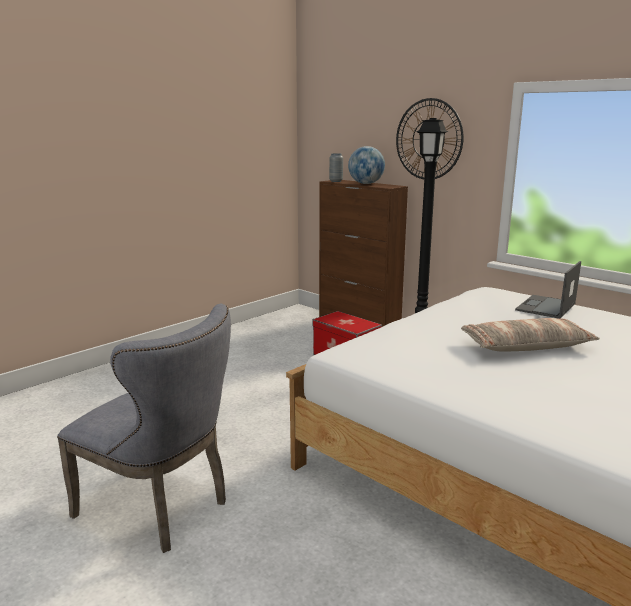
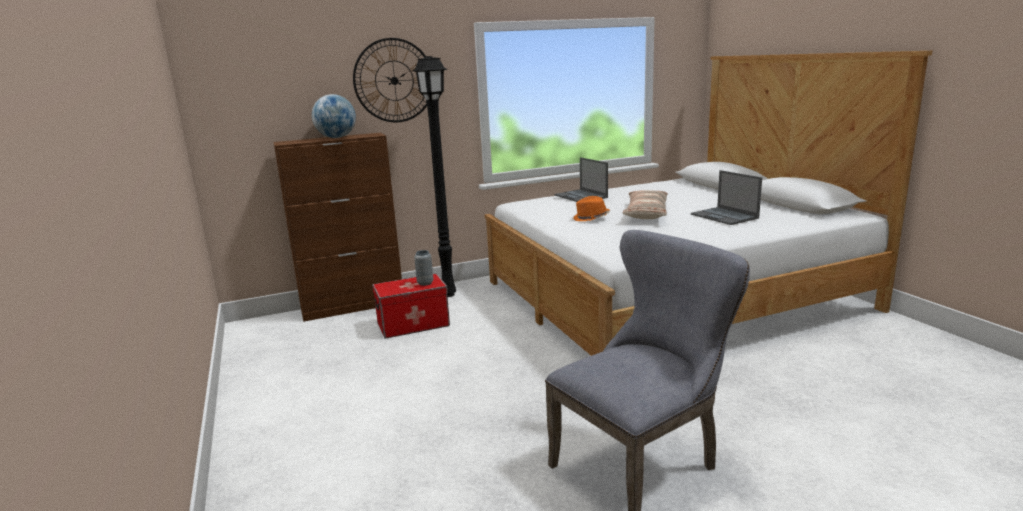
camera: 65 degrees left, 0 degrees up
(336, 181) = (291, 142): grey vase -> grey vase (425, 283)
(466, 324) = (591, 218): none -> orange hat
(573, 391) = (725, 216): none -> laptop

